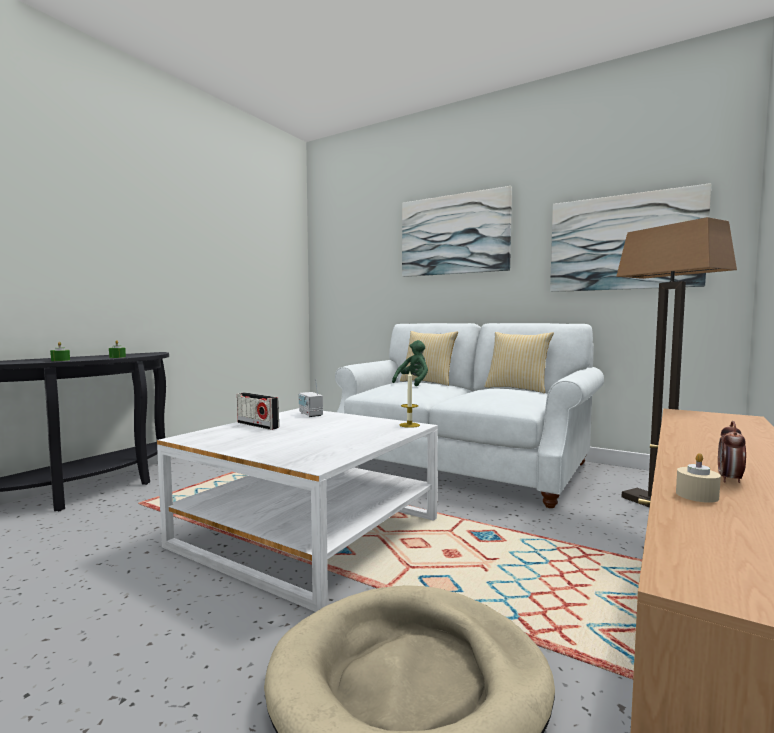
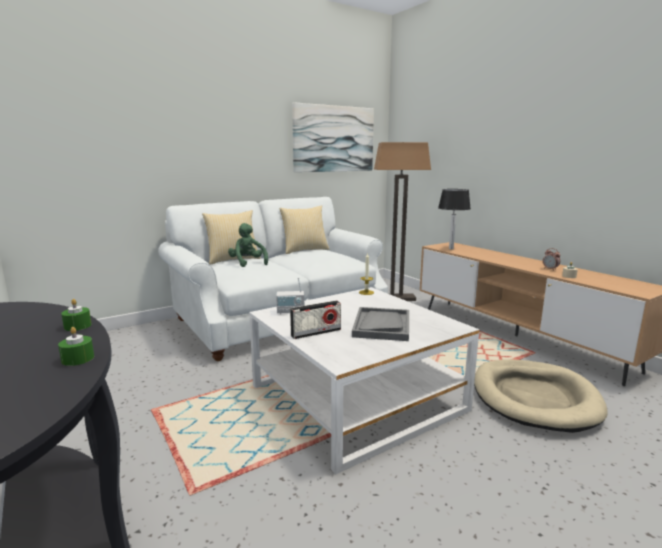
camera: 65 degrees left, 10 degrees up
(294, 439) = (381, 325): none -> grey tray
(454, 235) = (210, 114): picture -> none
(695, 419) = (451, 249): none -> table lamp

